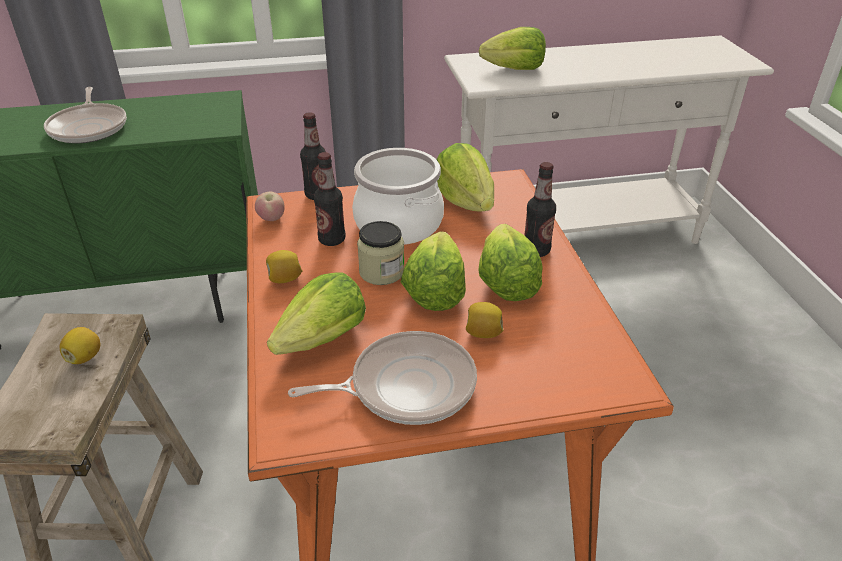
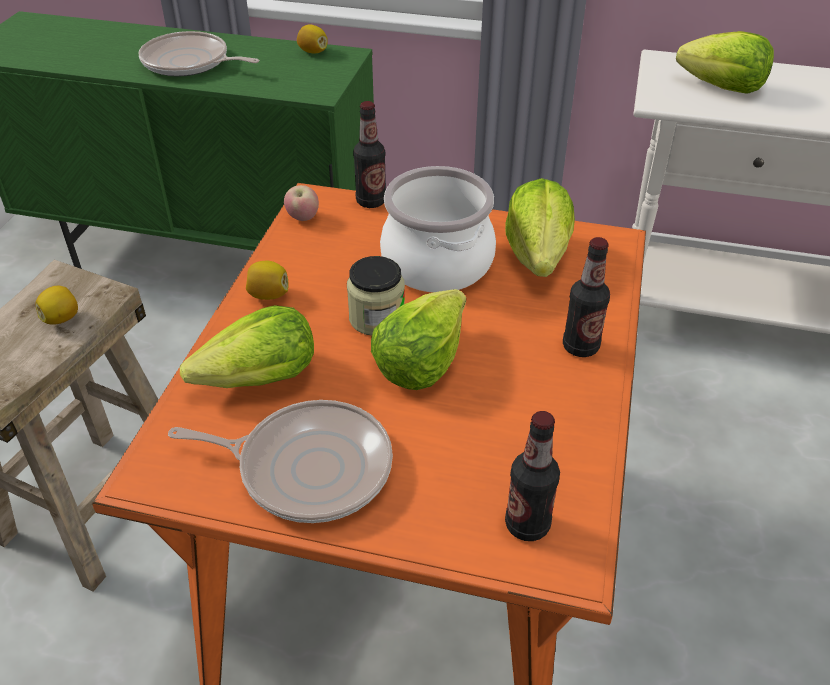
camera: 25 degrees right, 5 degrees up
(89, 127) = (189, 63): frying pan -> frying pan turned 105 degrees clockwise
(332, 240) = (349, 262): bottle -> bottle (527, 525)
(483, 333) = (438, 433): lemon -> lemon (313, 52)
(506, 282) = (513, 376): lettuce -> none

